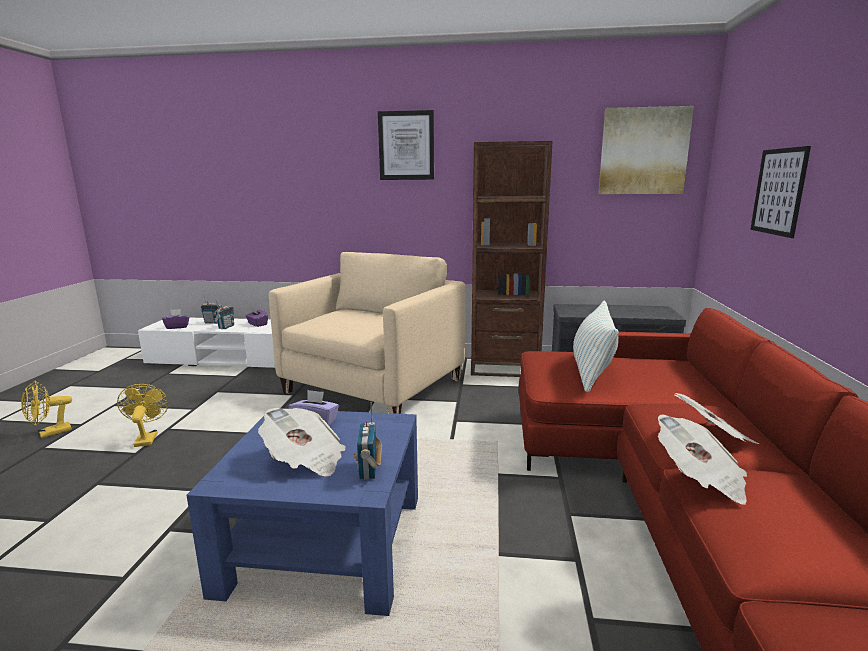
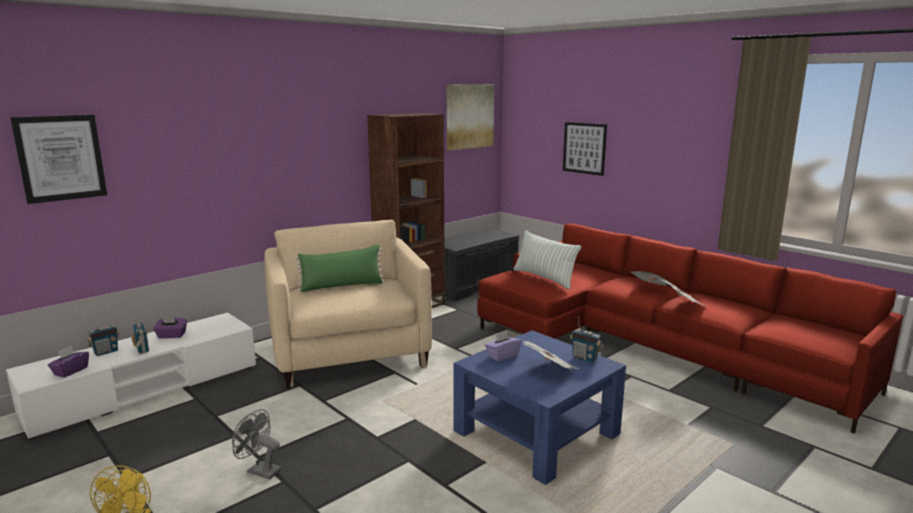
camera: 50 degrees left, 0 degrees up
(147, 438) = (259, 470): yellow fan -> grey fan
(364, 315) = (342, 286): none -> green pillow
(406, 146) = (307, 116): picture -> picture (61, 158)

